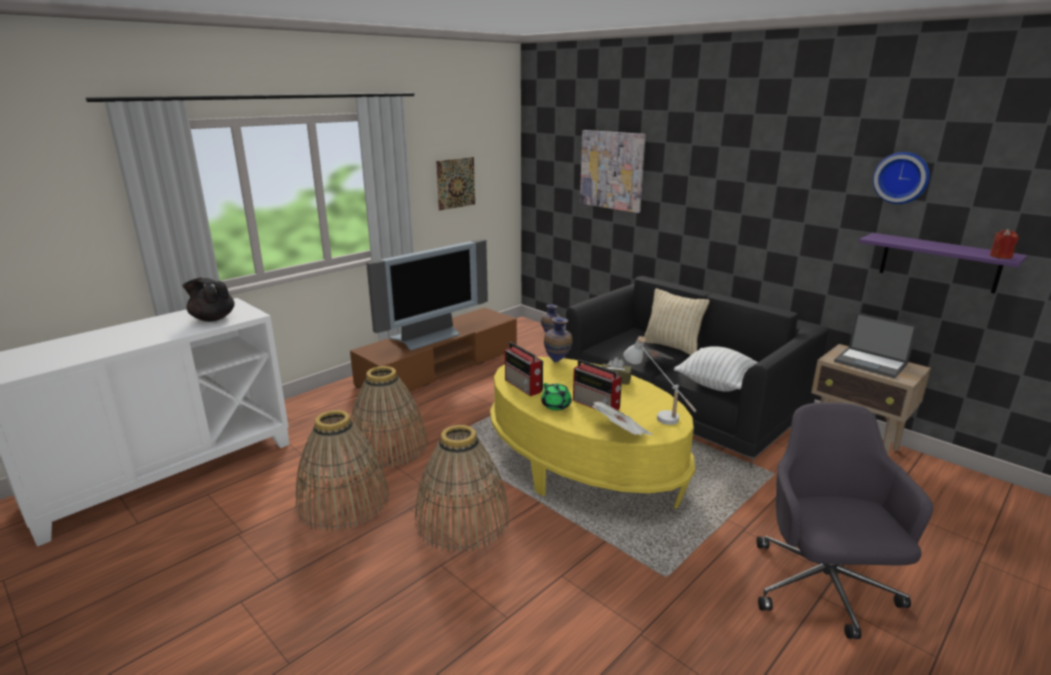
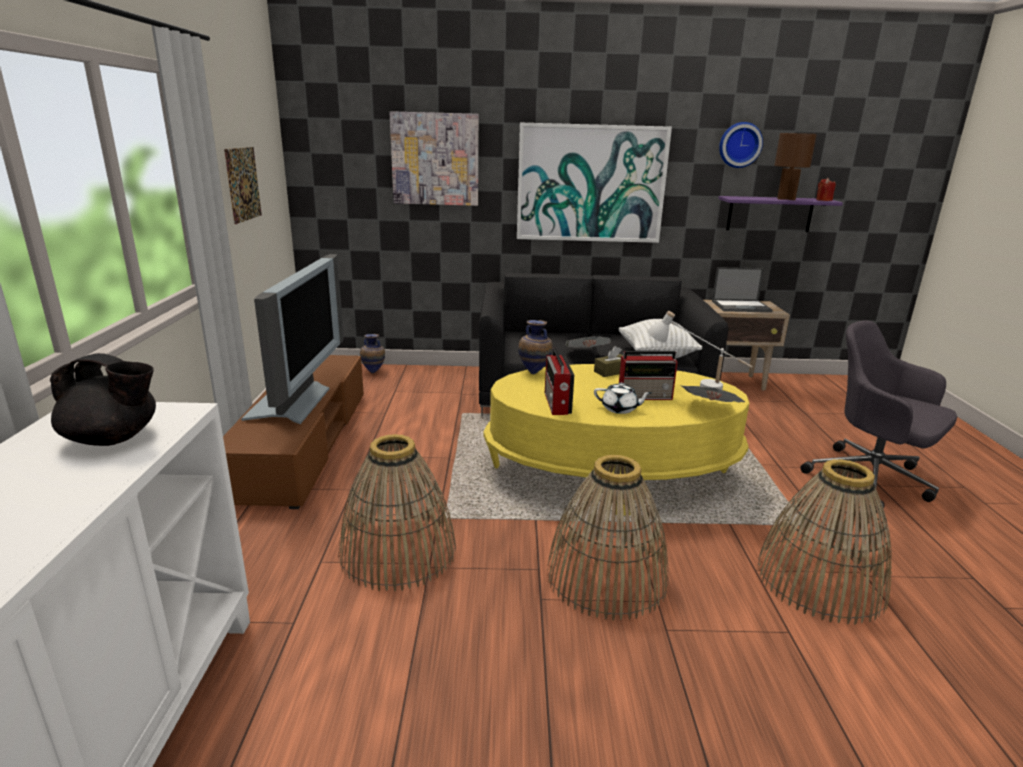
camera: 45 degrees left, 0 degrees up
(212, 318) = (113, 439): black teapot -> black teapot turned 150 degrees counterclockwise
(343, 501) = (457, 640): basket -> basket (820, 581)
(524, 386) = (557, 404): radio -> radio turned 75 degrees clockwise
(556, 406) = (620, 409): green teapot -> white teapot
(672, 347) = (569, 338): beige pillow -> none
(735, 204) = (591, 184): none -> picture
(945, 248) = (786, 199): none -> brown table lamp

